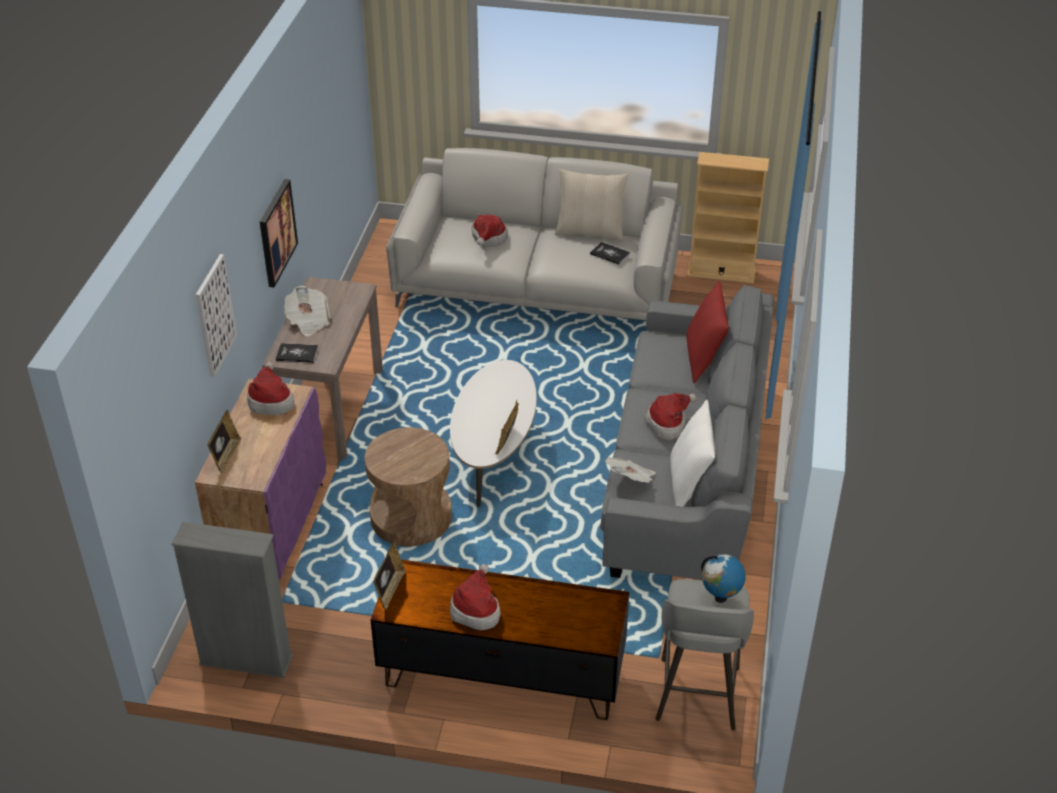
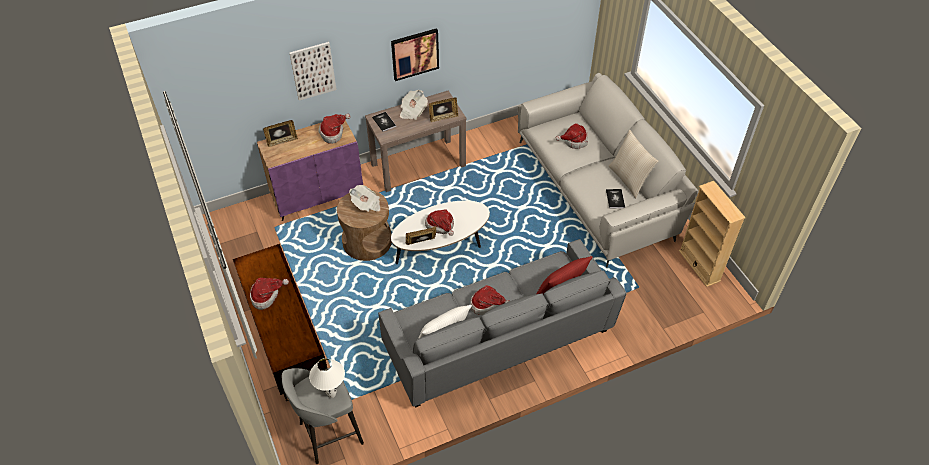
camera: 55 degrees right, 10 degrees up
(246, 660) = (230, 237): grey bookcase -> none
(390, 590) = (257, 255): picture frame -> picture frame (443, 117)
(498, 411) = (441, 227): none -> hat
(631, 479) = (425, 311): newspaper -> newspaper (366, 204)
(720, 597) = (331, 395): globe -> white table lamp

